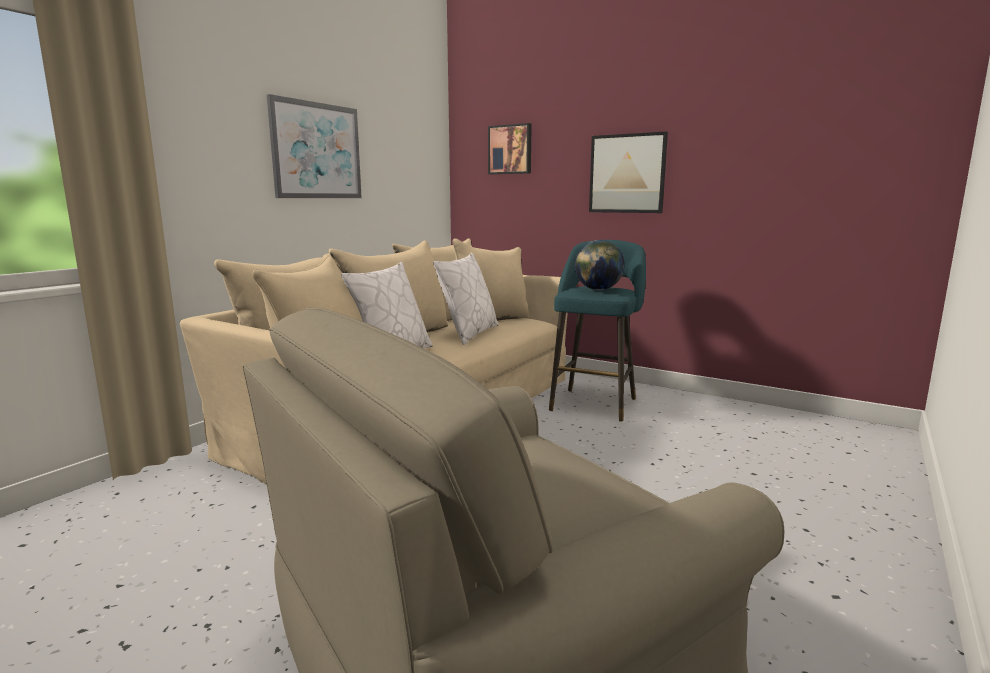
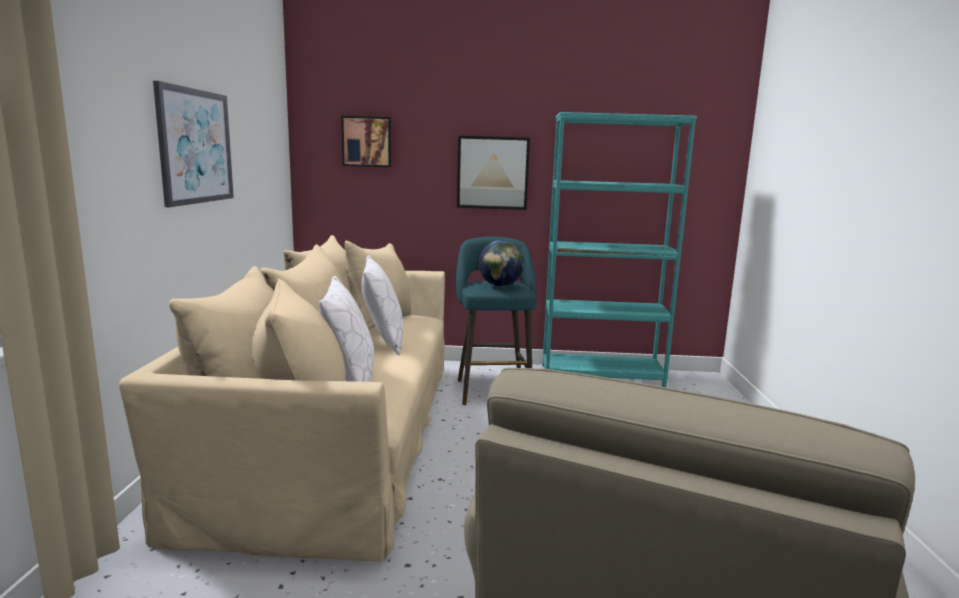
camera: 30 degrees left, 0 degrees up
(737, 409) = (602, 376): none -> turquoise bookcase

